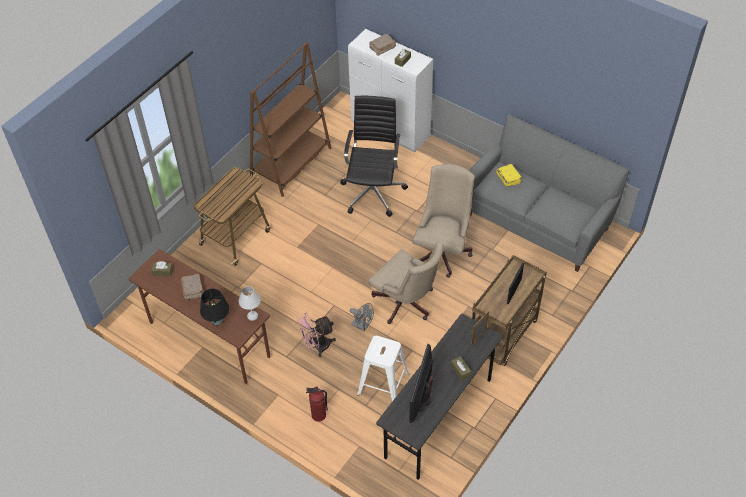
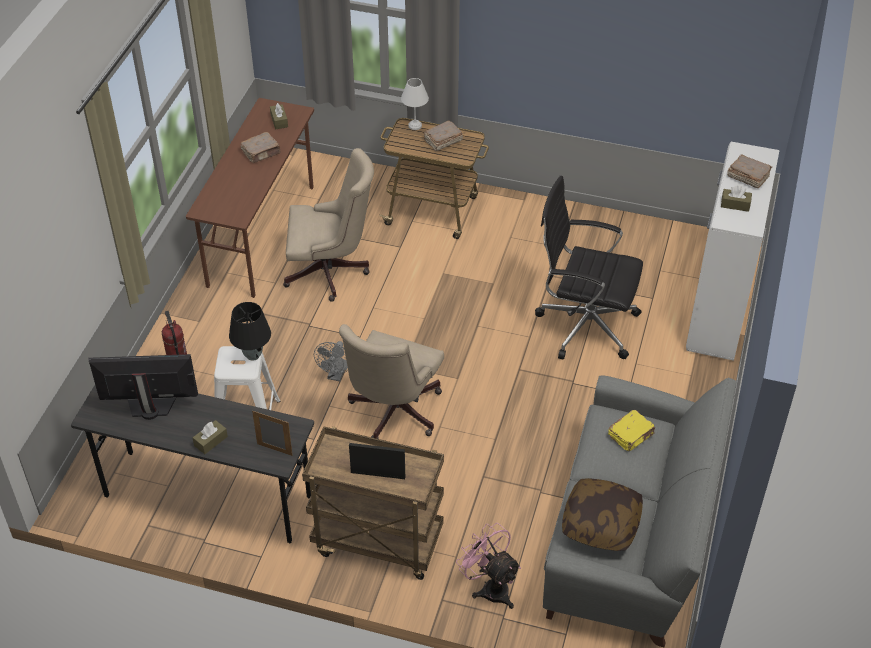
camera: 70 degrees right, 5 degrees down
(217, 321) = (219, 186): black table lamp -> black table lamp (252, 355)
(230, 190) = (442, 141): none -> brown book
(253, 316) = (237, 214): white table lamp -> white table lamp (414, 126)
(291, 164) = (587, 227): brown bookcase -> none
(317, 346) = (286, 338): pink fan -> pink fan (490, 587)
(373, 191) = (584, 325): black office chair -> black office chair turned 150 degrees counterclockwise
(443, 250) = (509, 432): beige office chair -> beige office chair (331, 272)
(564, 209) = (601, 523): none -> pillow

